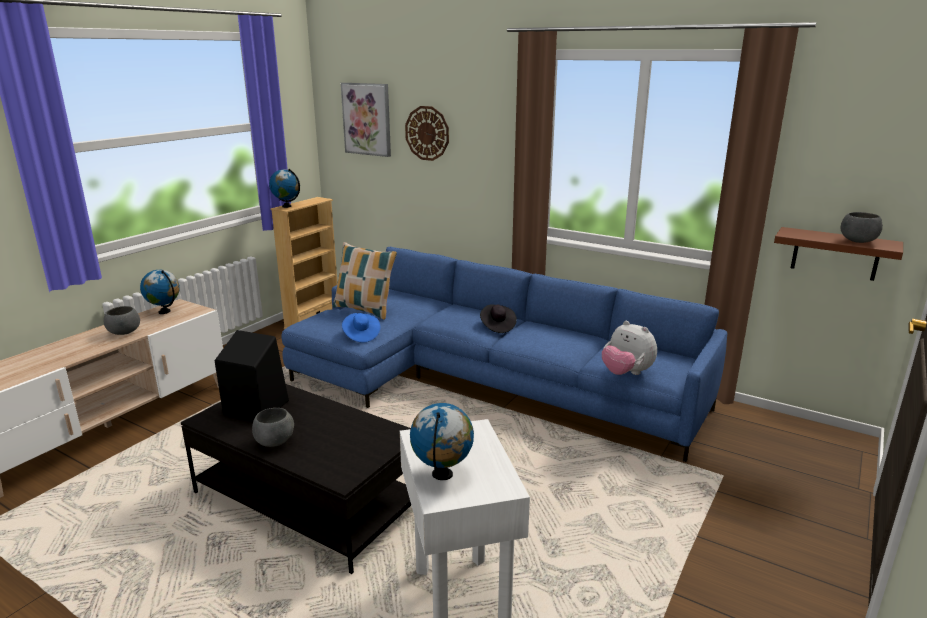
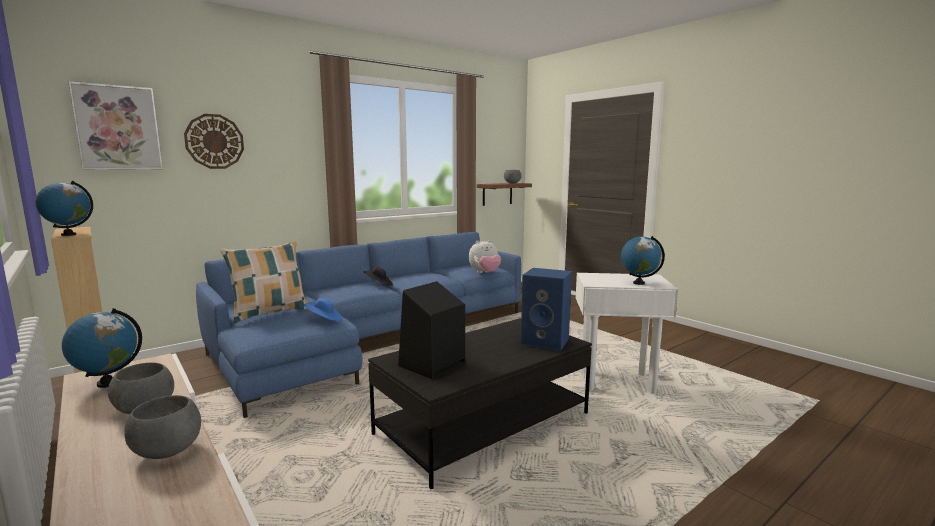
camera: 70 degrees left, 10 degrees down
(275, 442) = (504, 359): grey bowl -> grey bowl (168, 451)
(339, 461) = (546, 341): none -> blue speaker

